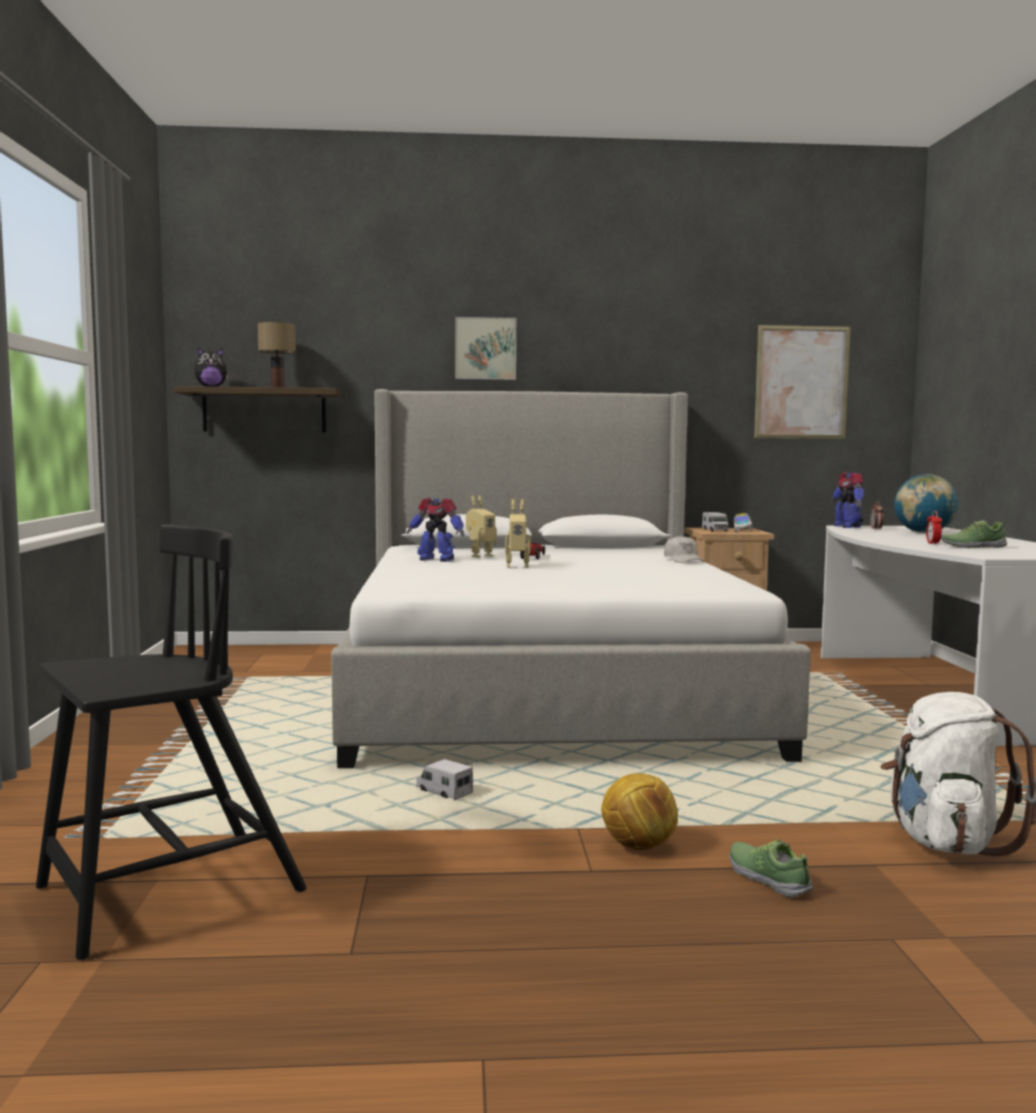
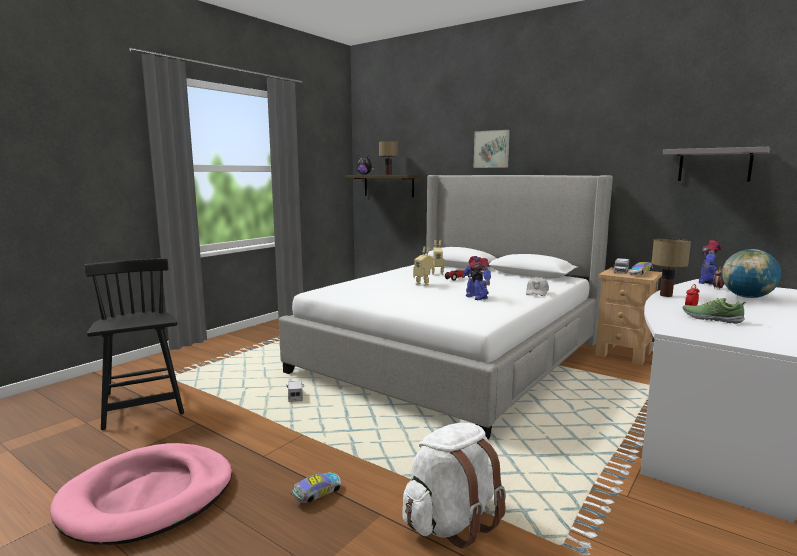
camera: 40 degrees right, 5 degrees up
(165, 891) = (143, 405): black chair -> black chair turned 120 degrees counterclockwise
(436, 559) = (406, 274): toy robot -> toy robot (476, 297)
(557, 984) = (148, 497): none -> pink dog bed
(637, 846) = (304, 453): football -> none
(768, 878) = (317, 495): shoe -> toy car
(801, 382) = (714, 165): picture -> grey shelf
(866, 537) = (666, 295): none -> table lamp

